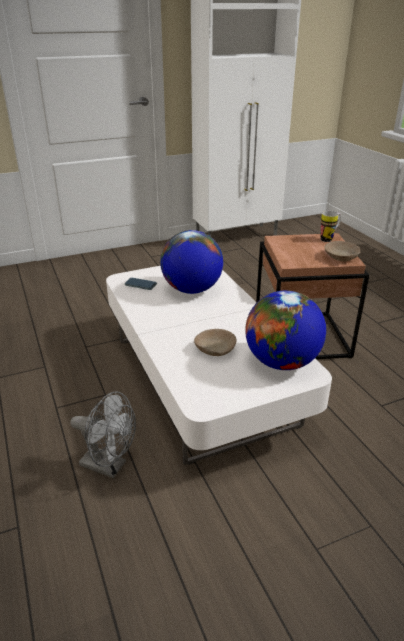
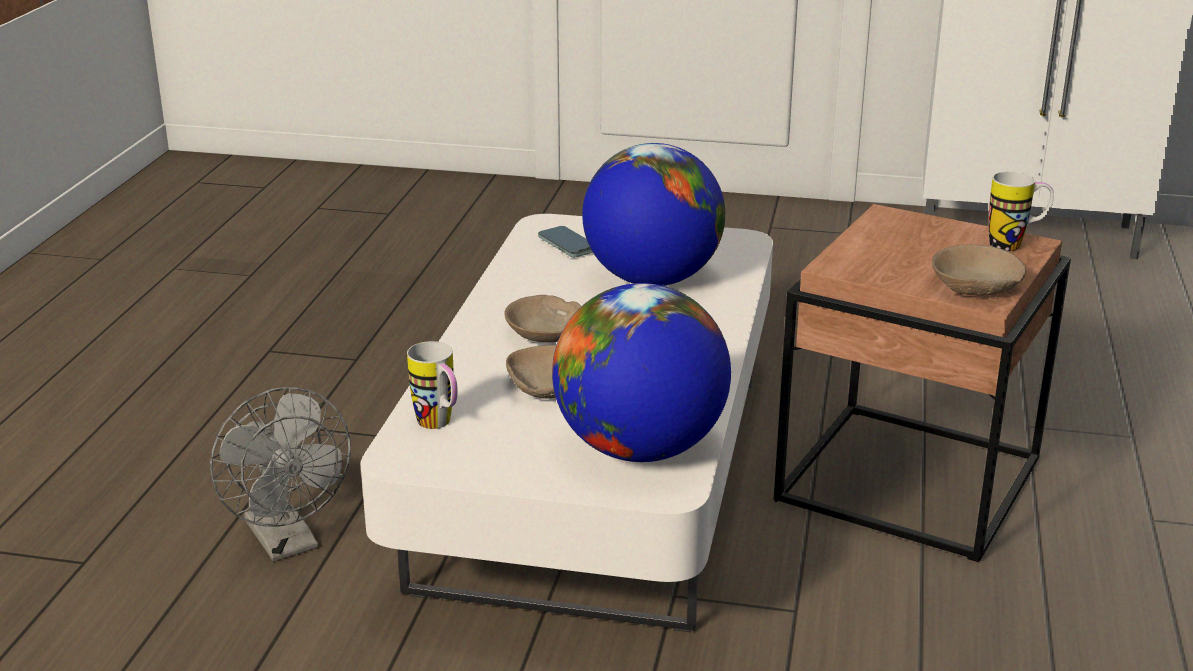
camera: 35 degrees right, 5 degrees down
(183, 326) = (547, 333): none -> beige bowl
(196, 384) = (439, 425): none -> mug

